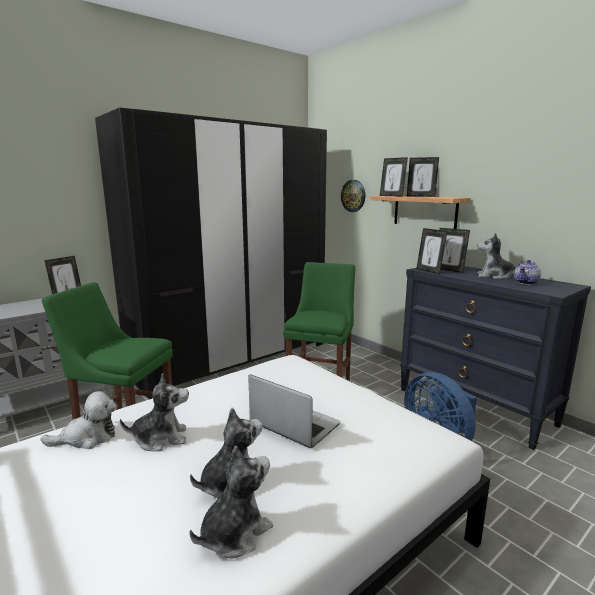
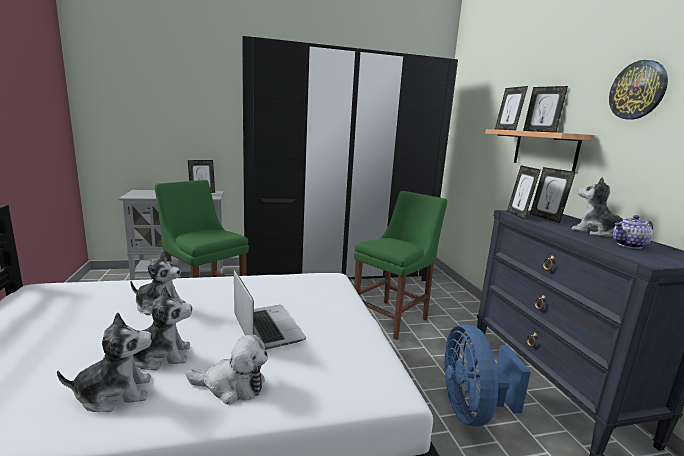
camera: 25 degrees right, 0 degrees up
(87, 438) = (119, 291): plush toy -> plush toy (232, 386)
(353, 196) = (482, 130): wall clock -> wall clock (638, 90)

